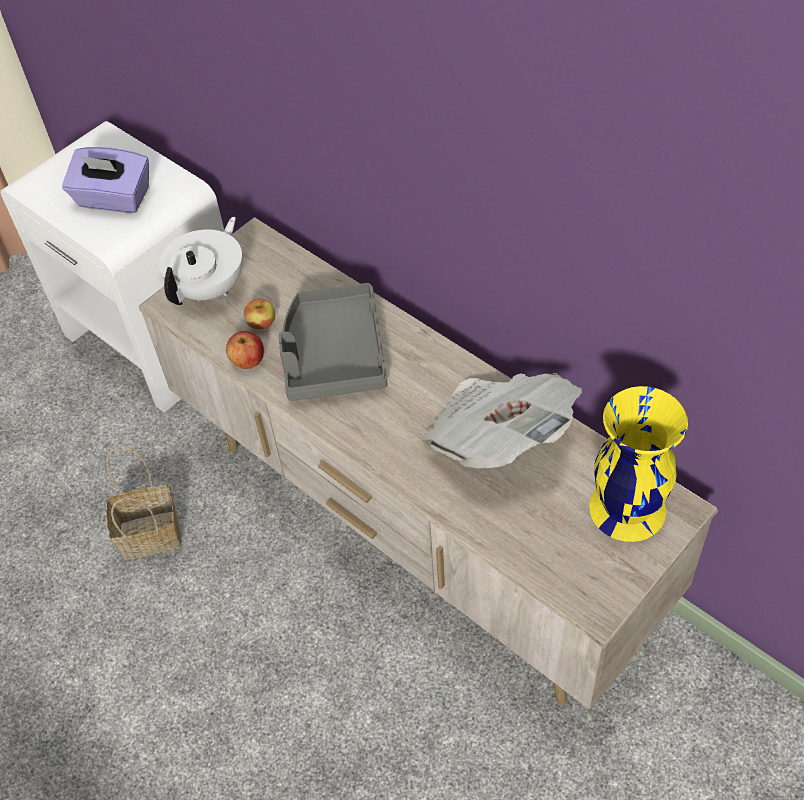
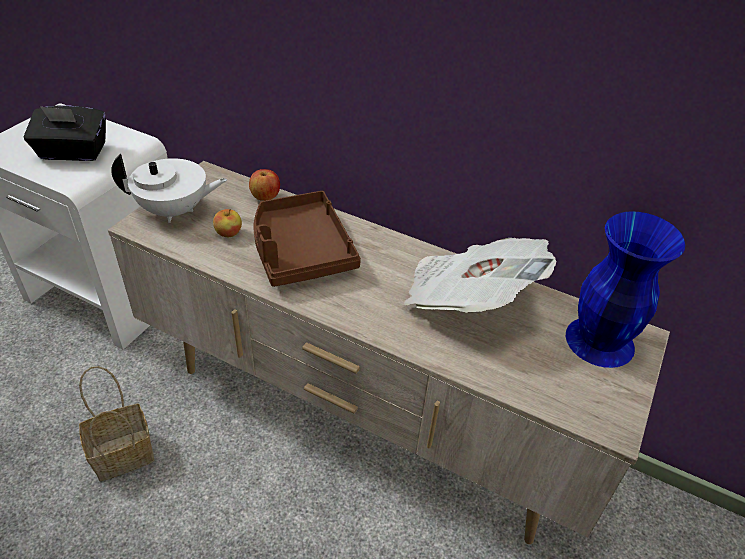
camera: 20 degrees left, 10 degrees down
(113, 199) = (73, 152): purple tissue box -> black tissue box
(210, 288) = (174, 211): white teapot -> white teapot turned 75 degrees clockwise
(248, 361) = (222, 263): apple -> apple (265, 197)
(333, 354) = (300, 251): grey tray -> brown tray
(626, 507) = (598, 340): yellow vase -> blue vase

